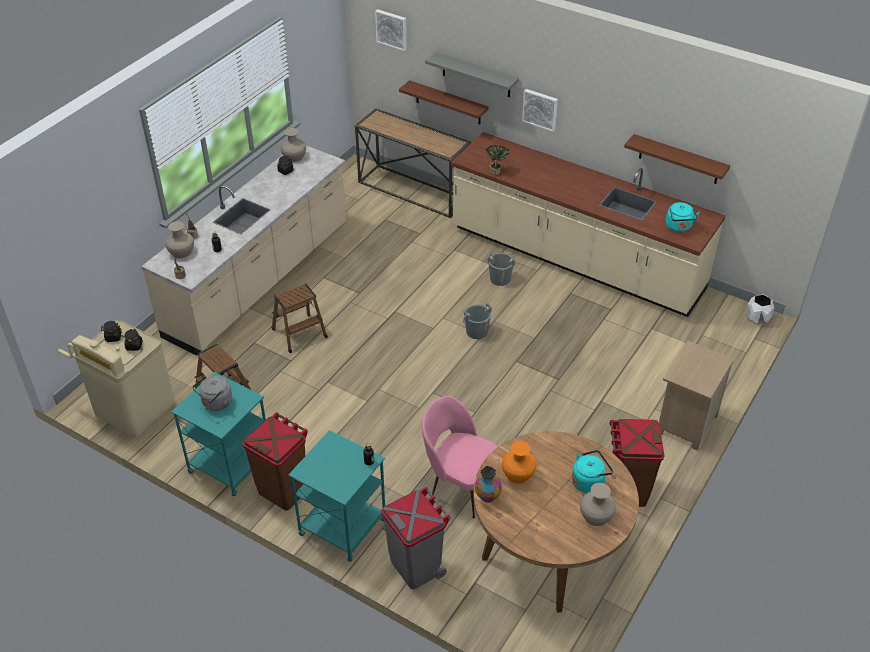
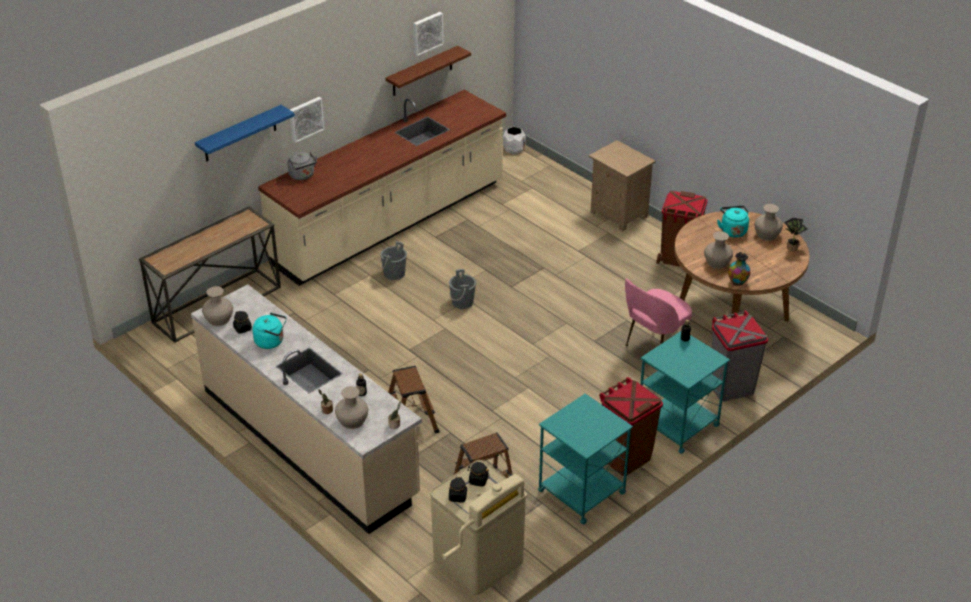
camera: 75 degrees left, 5 degrees down
(216, 403) = (585, 426): grey kettle -> grey kettle (302, 176)
(392, 29) = (142, 155): picture -> picture (427, 33)
(448, 103) = (216, 186): brown shelf -> none
(476, 75) = (240, 134): grey shelf -> blue shelf
(496, 171) = (332, 190): potted plant -> potted plant (791, 247)
(518, 474) = (717, 262): orange vase -> beige vase
(679, 227) = (469, 114): turquoise kettle -> turquoise kettle (271, 341)

